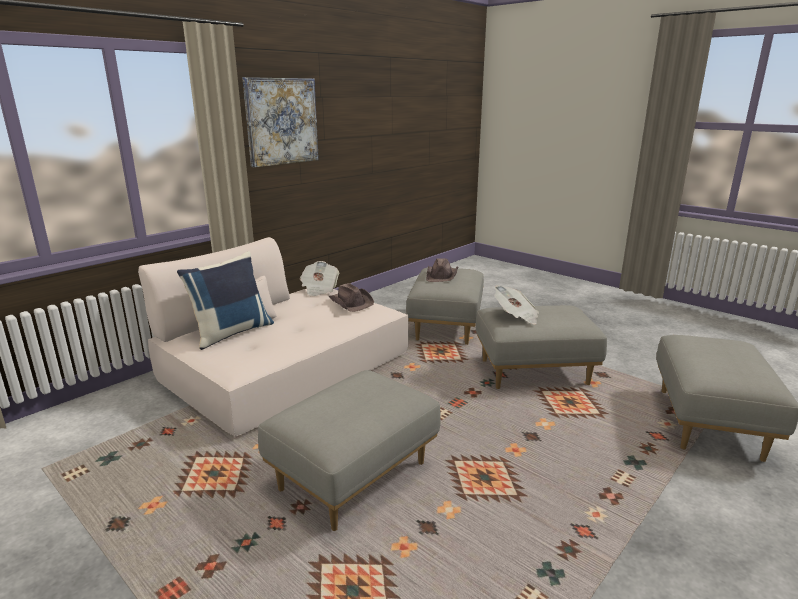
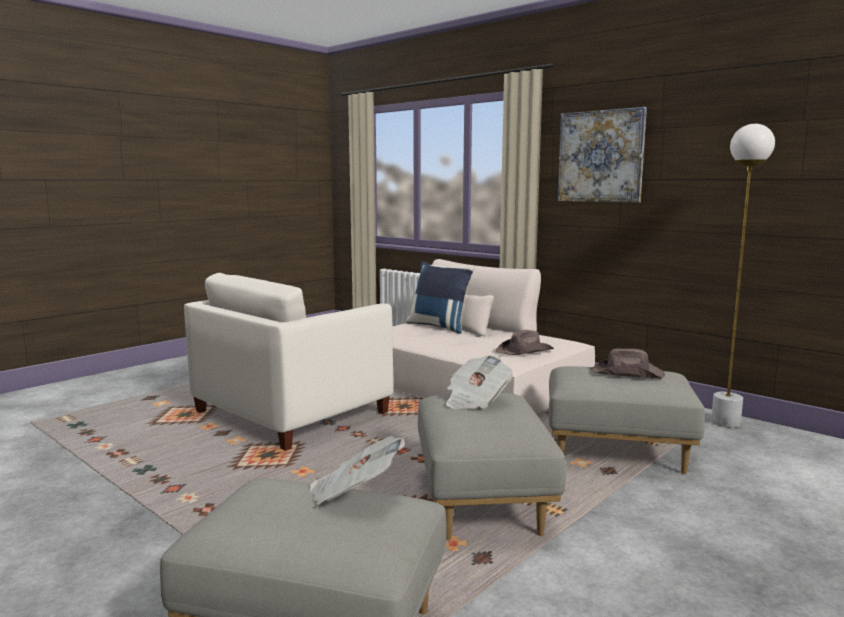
camera: 90 degrees right, 10 degrees down
(319, 289) = (560, 341): newspaper -> newspaper (354, 493)
(354, 478) = (292, 412): grey ottoman -> white armchair
(393, 293) = (725, 422): none -> white floor lamp

